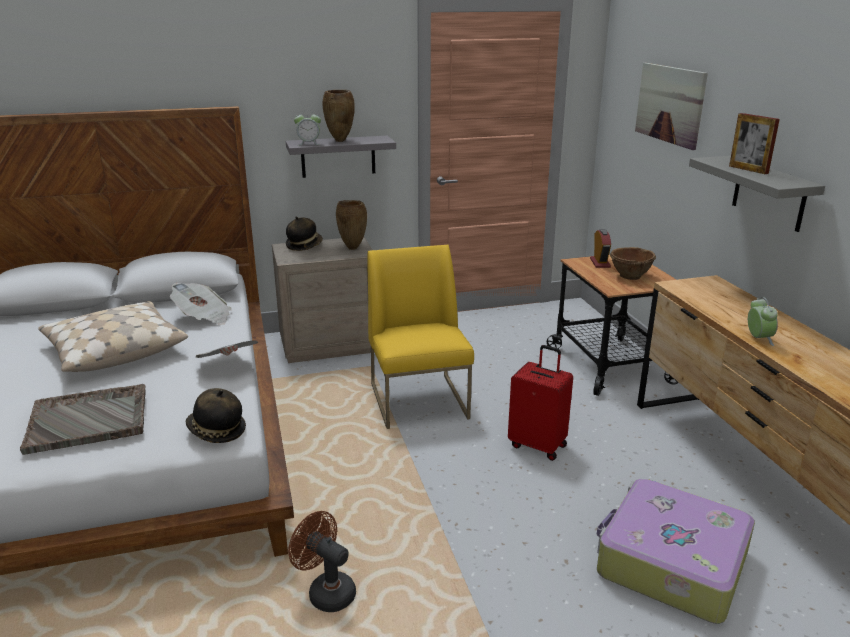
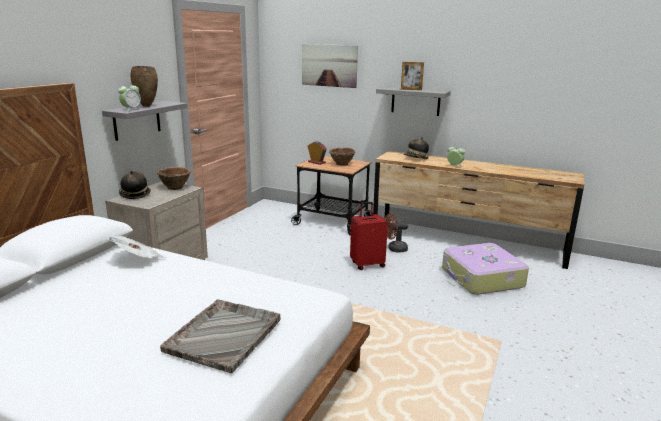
camera: 50 degrees left, 5 degrees down
(114, 349) = (120, 301): beige pillow -> none
(216, 431) = (312, 299): hat -> hat (416, 159)
(228, 365) = (231, 272): newspaper -> none
(326, 591) = (405, 367): brown fan -> brown fan (394, 249)
(353, 248) = (175, 187): brown vase -> brown bowl
(419, 401) = (279, 273): yellow chair -> none

